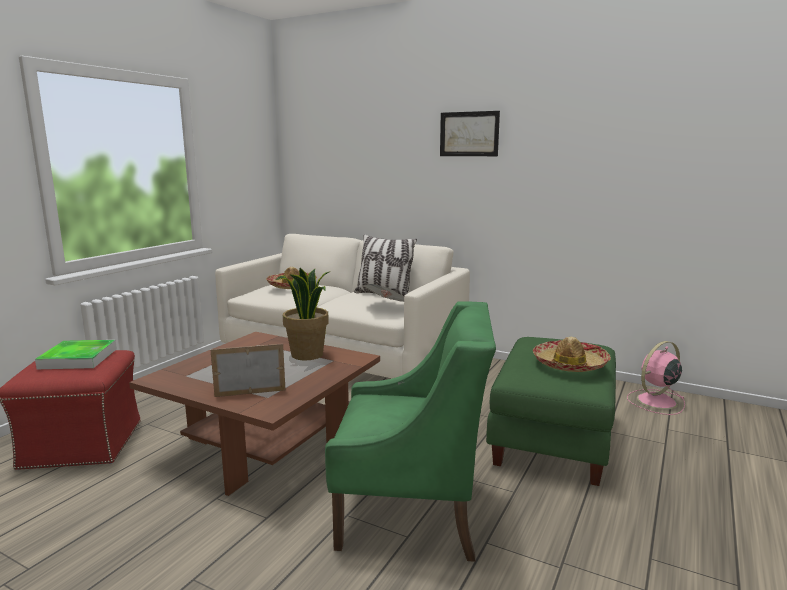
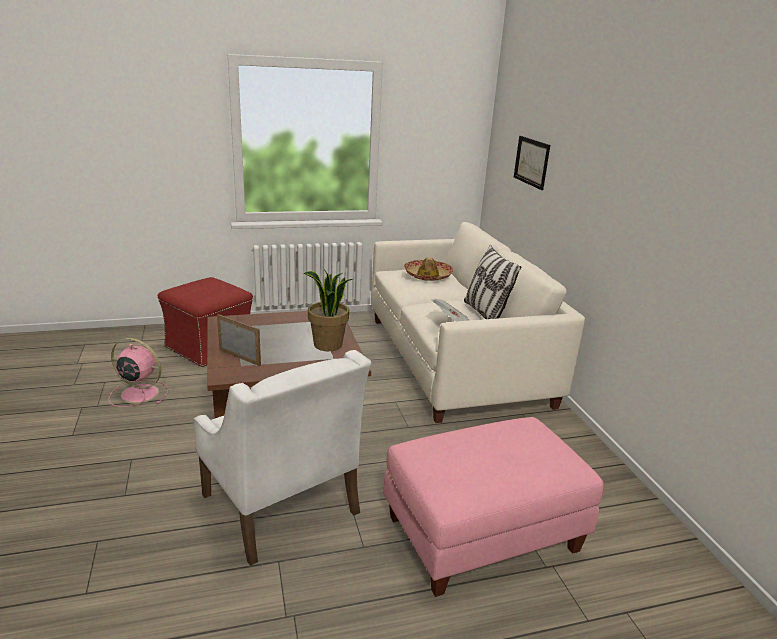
camera: 45 degrees right, 10 degrees up
(78, 358) = (212, 287): tray -> none
(412, 509) = (280, 505): green armchair -> white armchair
(469, 134) = (621, 154): picture -> picture (531, 162)
(553, 439) = (482, 535): green ottoman -> pink ottoman
(569, 364) = (483, 465): hat -> none
(655, 401) = (683, 581): pink fan -> pink fan (138, 393)

